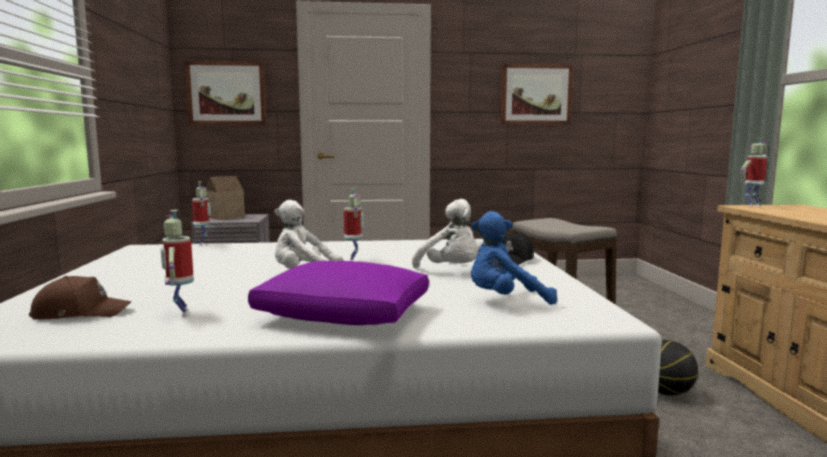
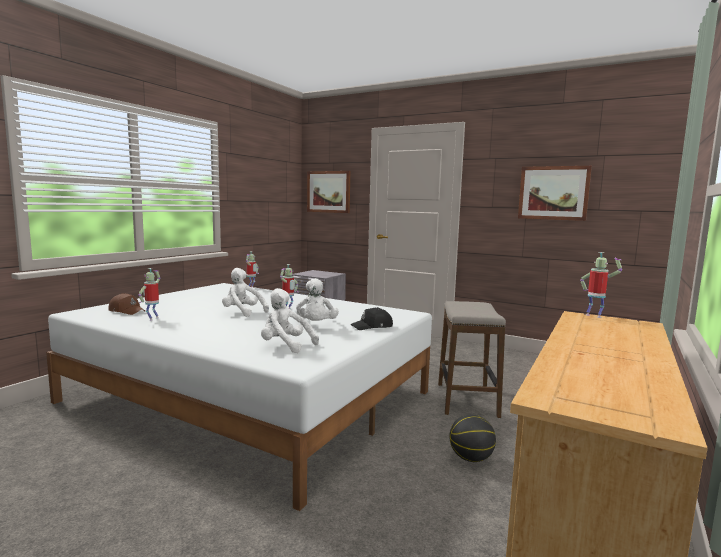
camera: 35 degrees right, 0 degrees up
(224, 217) = (316, 272): toy house -> none
(345, 315) = (200, 334): purple pillow -> none
(505, 301) = (285, 346): blue plush toy -> white plush toy
(752, 205) = (595, 316): toy robot -> toy robot turned 45 degrees clockwise

